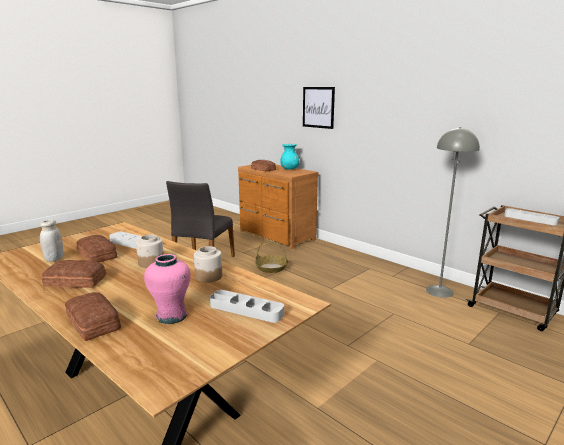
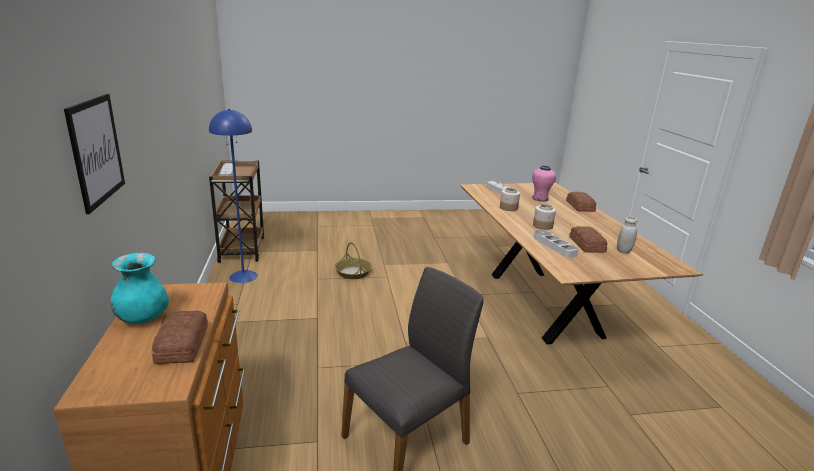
camera: 145 degrees left, 5 degrees up
(75, 281) = (597, 228): bread -> none
(271, 268) = (327, 377): basket -> basket (353, 273)
(439, 291) = (243, 276): grey floor lamp -> blue floor lamp

